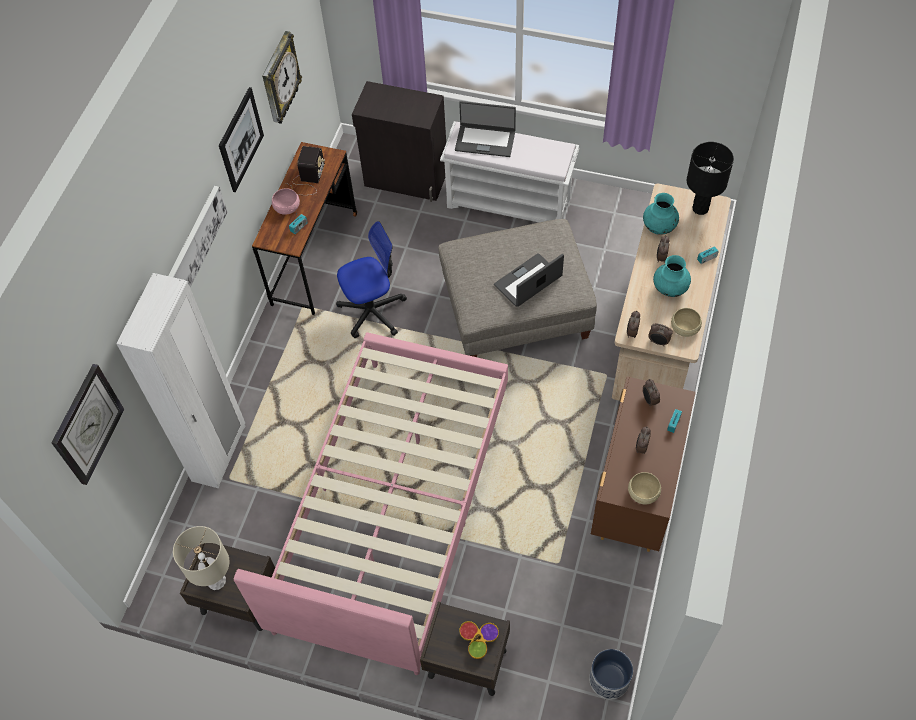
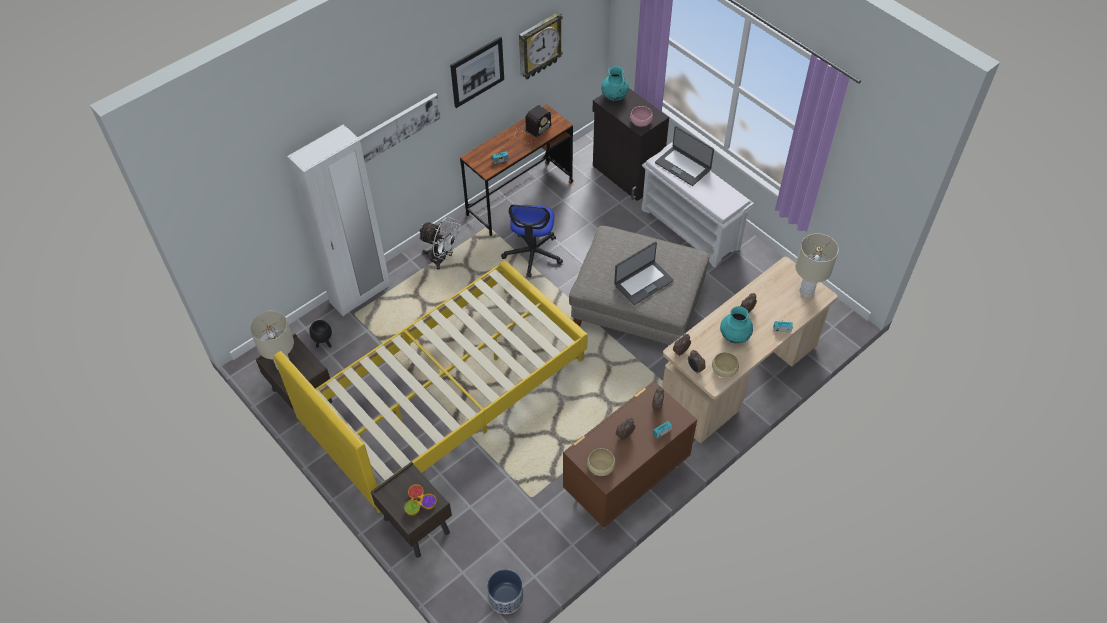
camera: 30 degrees right, 5 degrees down
(87, 424) = (239, 200): wall clock -> none
(220, 530) = (324, 343): none -> black planter
(280, 366) = (442, 258): none -> white fan
(286, 207) = (502, 143): pink bowl -> pink bowl (641, 121)
(372, 311) = (533, 254): office chair -> office chair turned 90 degrees clockwise
(393, 507) = (446, 393): pink bed -> yellow bed
(528, 281) = (643, 282): laptop -> laptop turned 150 degrees clockwise
(659, 228) = (762, 289): turquoise vase -> turquoise vase (614, 97)
(700, 208) = (806, 291): black table lamp -> beige table lamp

